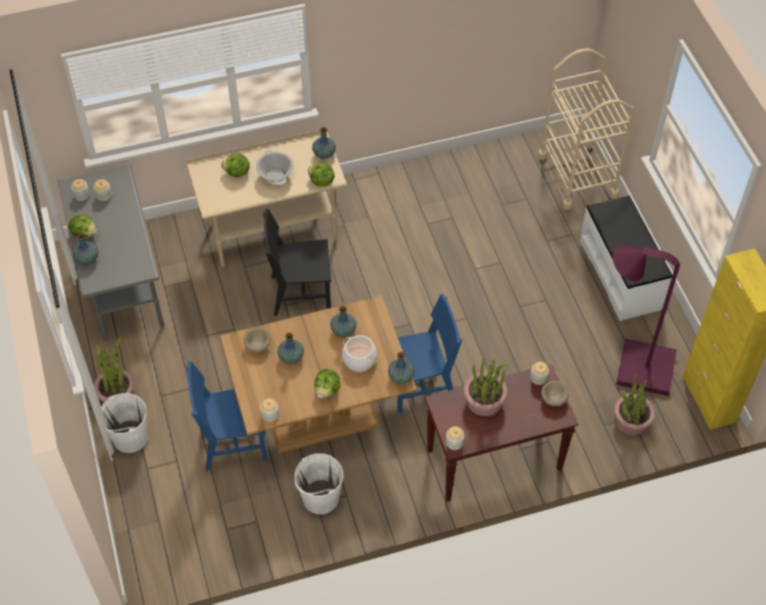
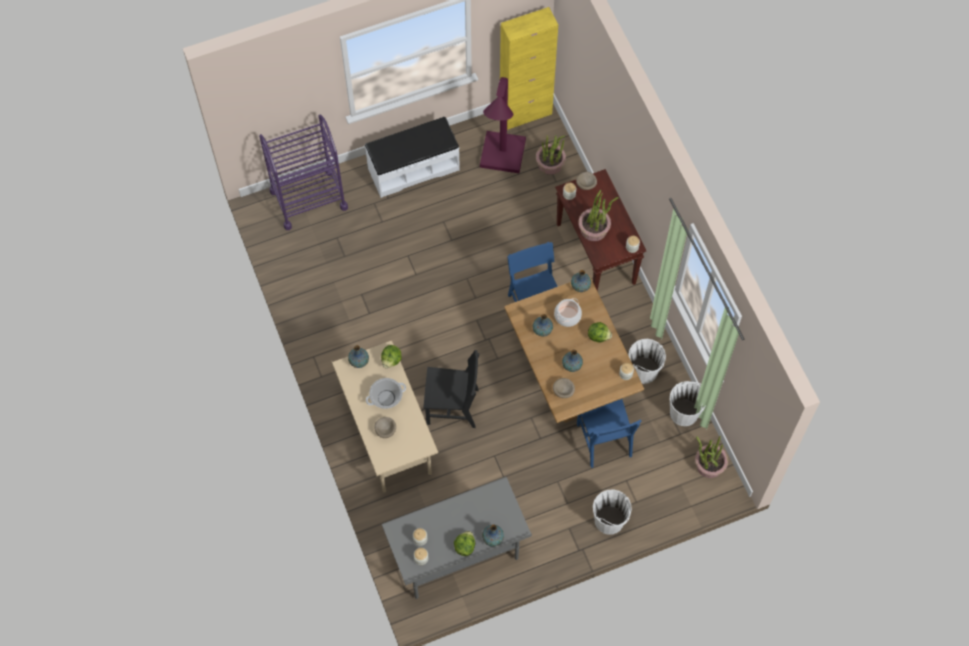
camera: 95 degrees left, 10 degrees up
(117, 394) = (569, 539): potted plant -> potted plant (709, 465)
(237, 173) = (386, 430): lettuce -> beige bowl
(255, 538) = (684, 412): none -> white bucket
(300, 293) = (452, 407): black chair -> black chair turned 75 degrees counterclockwise
(577, 175) = (308, 199): beige cart -> purple cart

